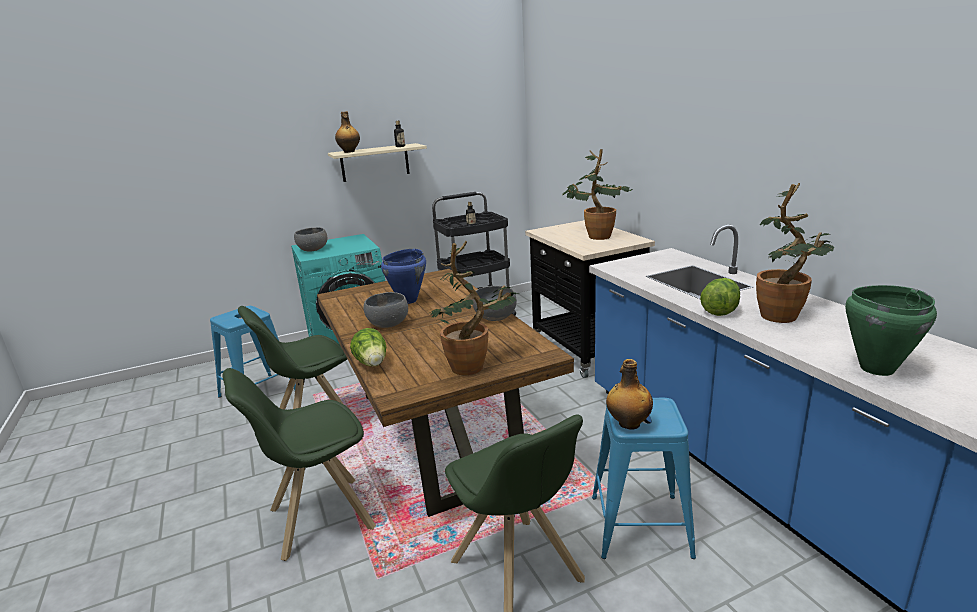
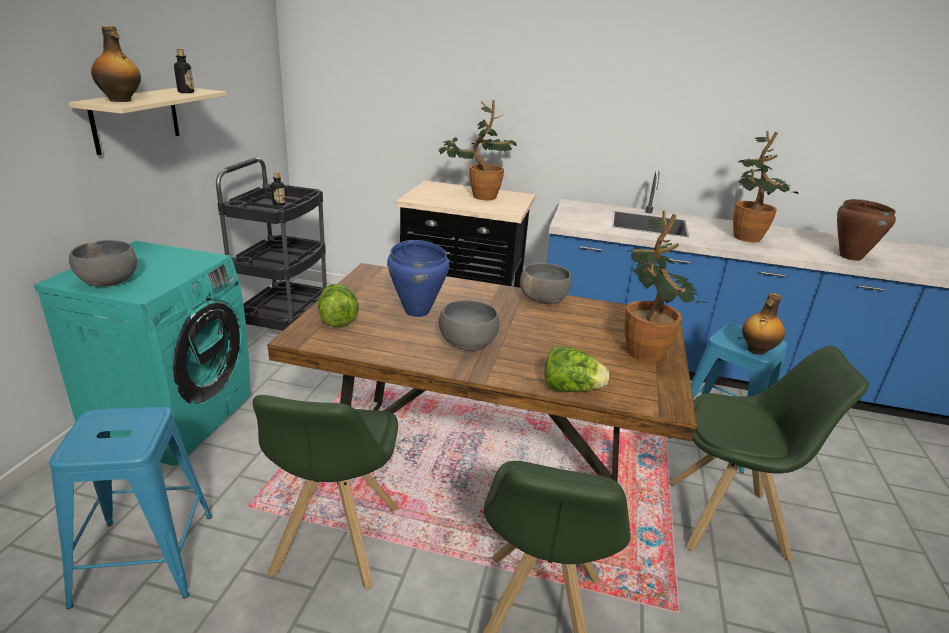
camera: 55 degrees left, 5 degrees up
(720, 310) = (716, 242): lettuce -> lettuce (337, 319)
(876, 368) = (850, 257): green cooking pot -> brown cooking pot

